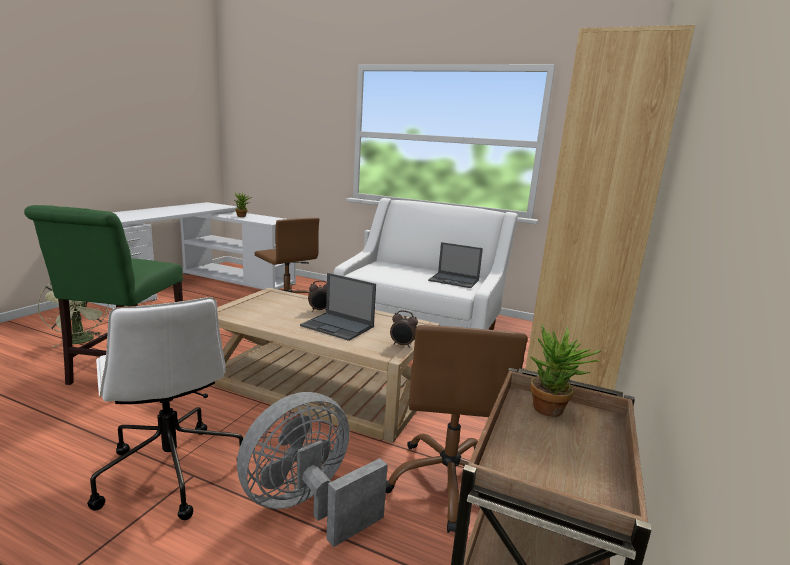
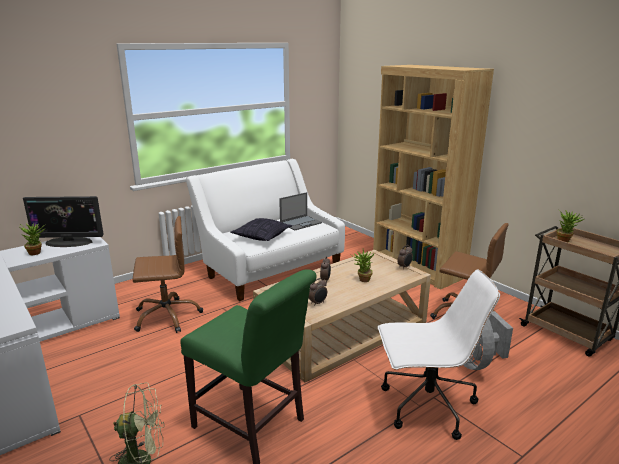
camera: 60 degrees left, 5 degrees up
(257, 313) = (318, 303): none -> alarm clock
(267, 218) = (69, 242): none -> monitor
(338, 326) = (362, 279): laptop -> potted plant
(391, 272) = (262, 236): none -> pillow

